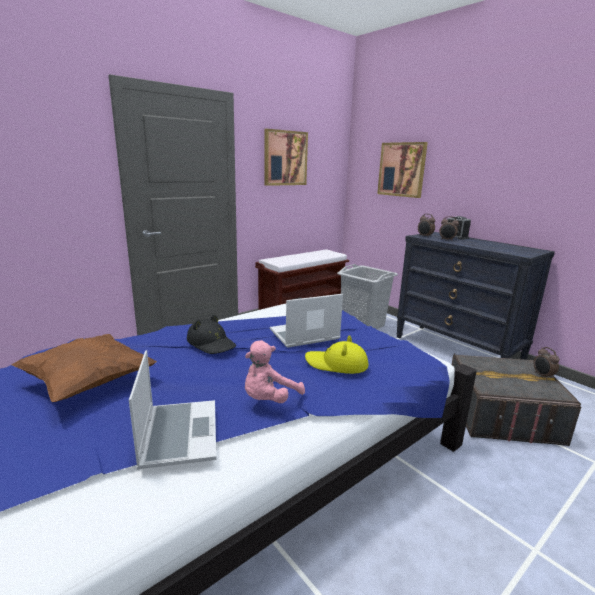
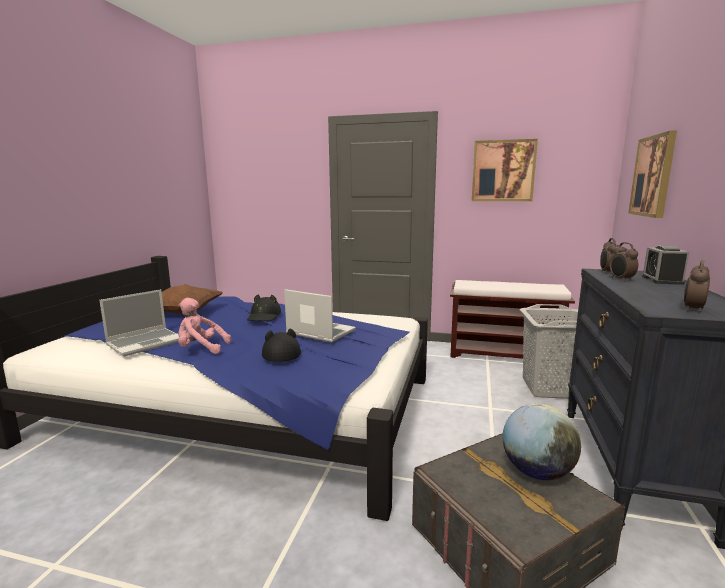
camera: 55 degrees right, 5 degrees down
(336, 364) = (280, 353): yellow hat -> black hat
(501, 364) = (536, 472): none -> globe
(542, 376) = (565, 515): alarm clock -> alarm clock (692, 309)

